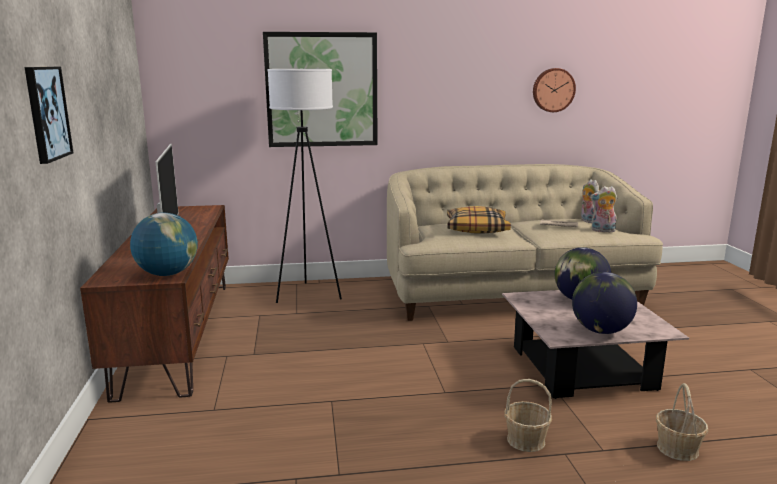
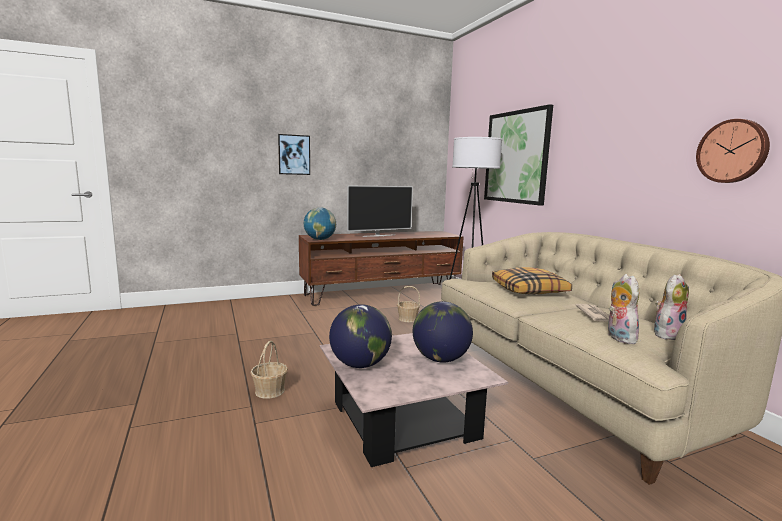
camera: 75 degrees right, 5 degrees down
(677, 449) = (253, 464): basket -> basket (407, 319)

